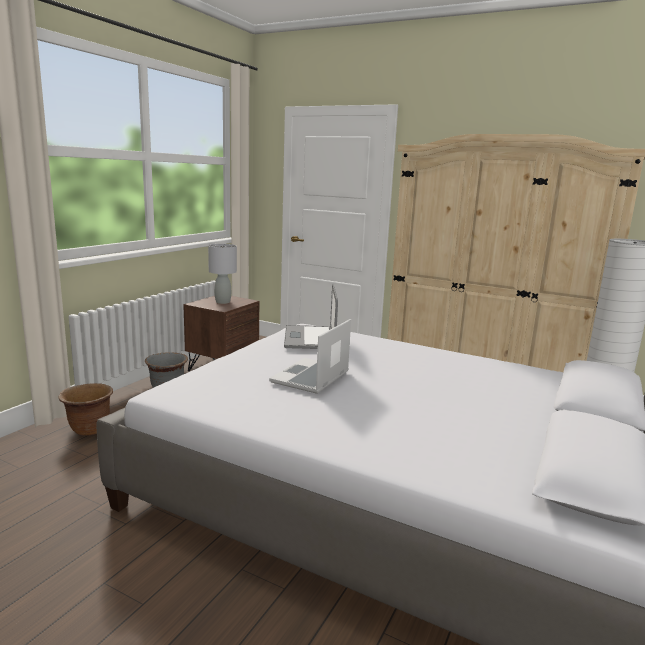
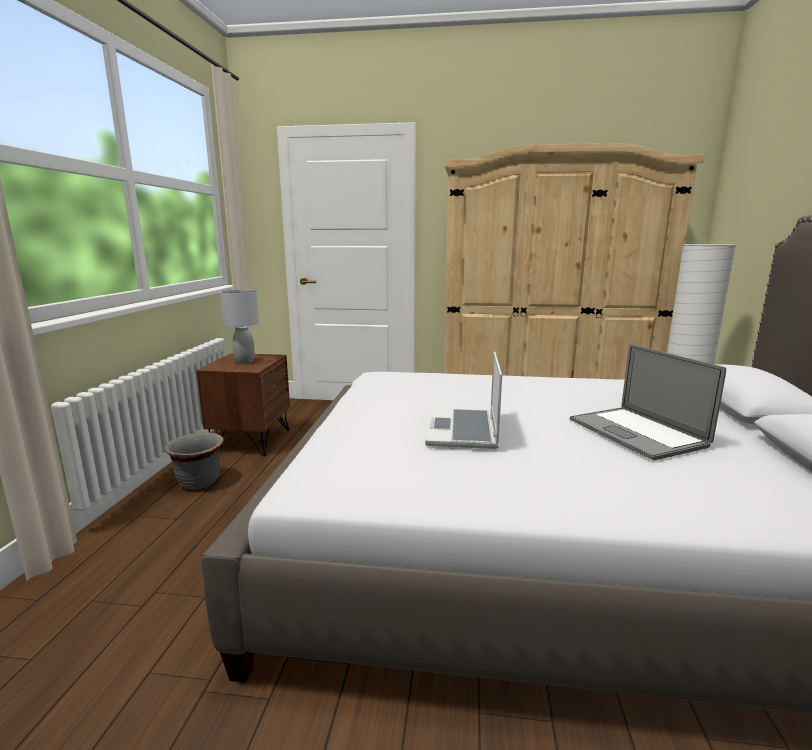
camera: 20 degrees left, 0 degrees up
(89, 429) = (118, 563): brown planter -> none
(309, 337) = (403, 385): laptop -> laptop (636, 432)

